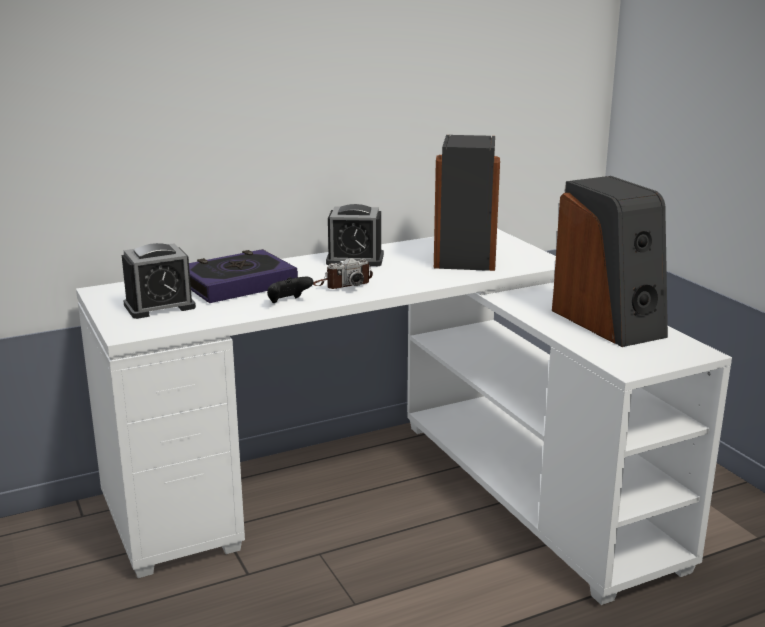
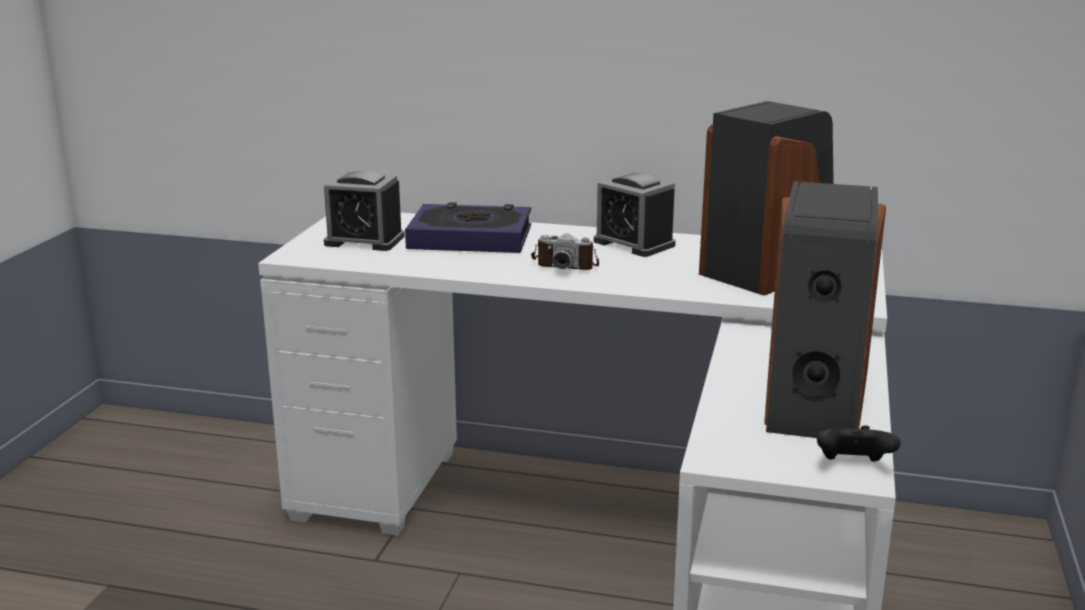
camera: 40 degrees right, 0 degrees up
(288, 302) = (476, 268): black game controller -> black game controller (853, 465)

